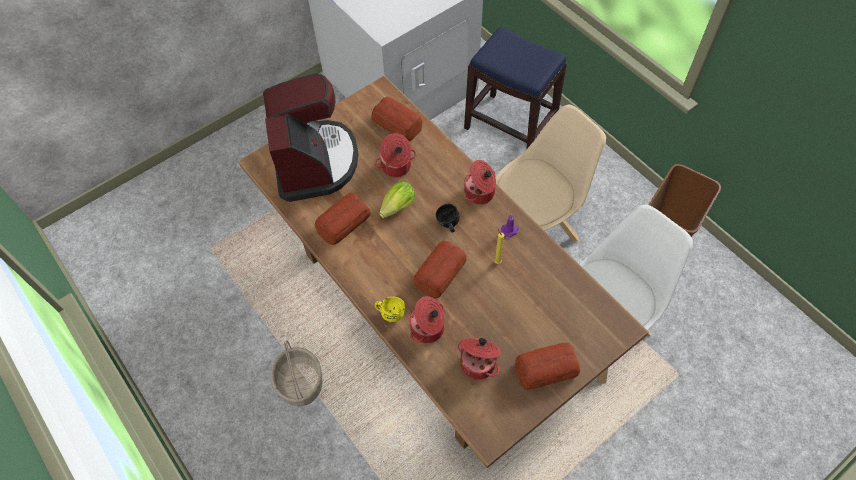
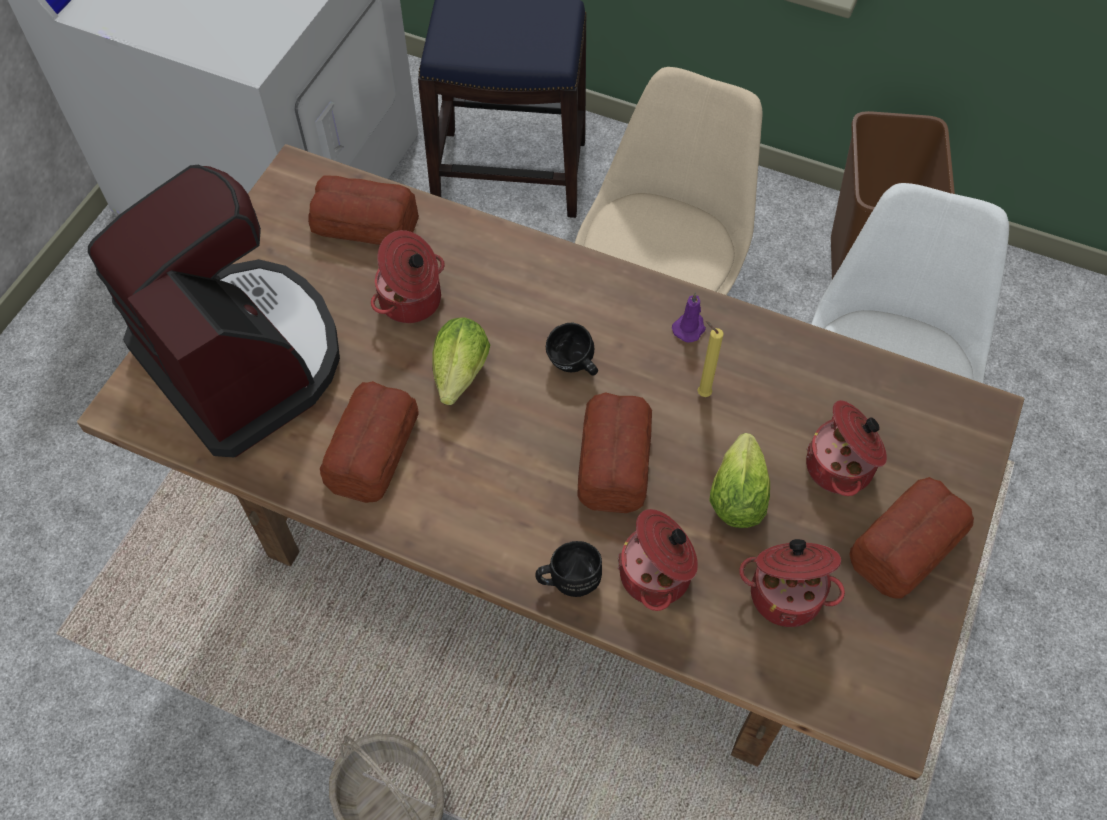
camera: 30 degrees left, 0 degrees up
(390, 312) = (568, 578): yellow mug -> black mug
(480, 193) = (596, 284): cooking pot -> cooking pot (841, 466)
(485, 311) = (738, 491): none -> lettuce

